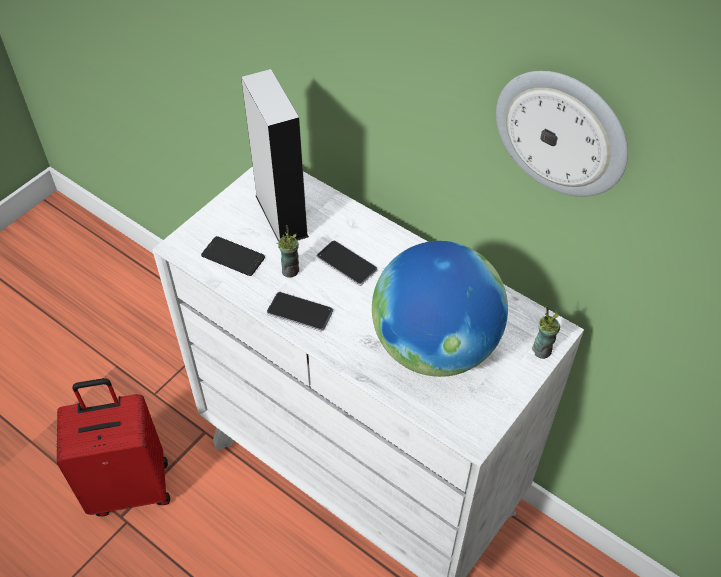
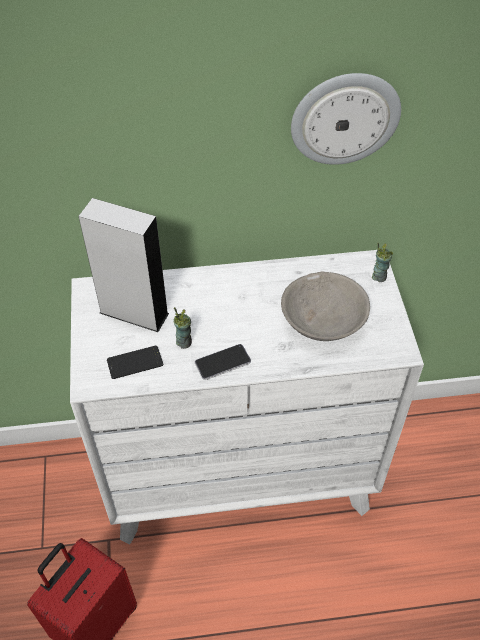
camera: 45 degrees left, 0 degrees up
(346, 264) = (214, 311): phone -> none
(434, 346) = (323, 320): globe -> grey bowl

